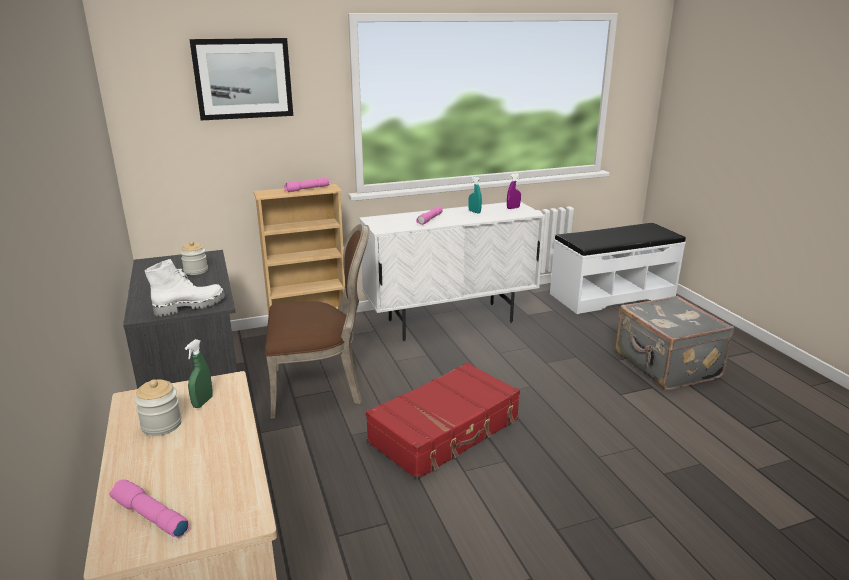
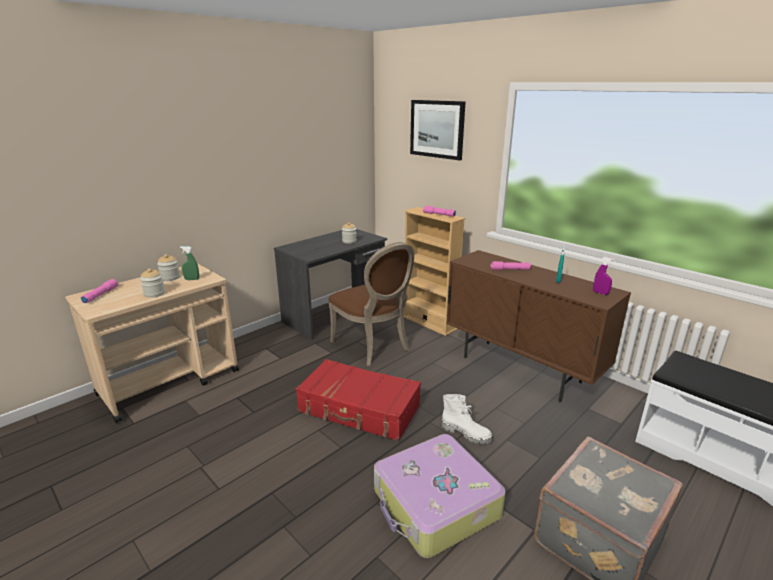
camera: 65 degrees right, 0 degrees up
(190, 306) = (303, 252): white boot -> white boot (466, 433)
(228, 444) = (154, 293): none -> jar
(451, 321) = (520, 370): white cabinet -> brown cabinet
(612, 424) = (435, 504): none -> suitcase

